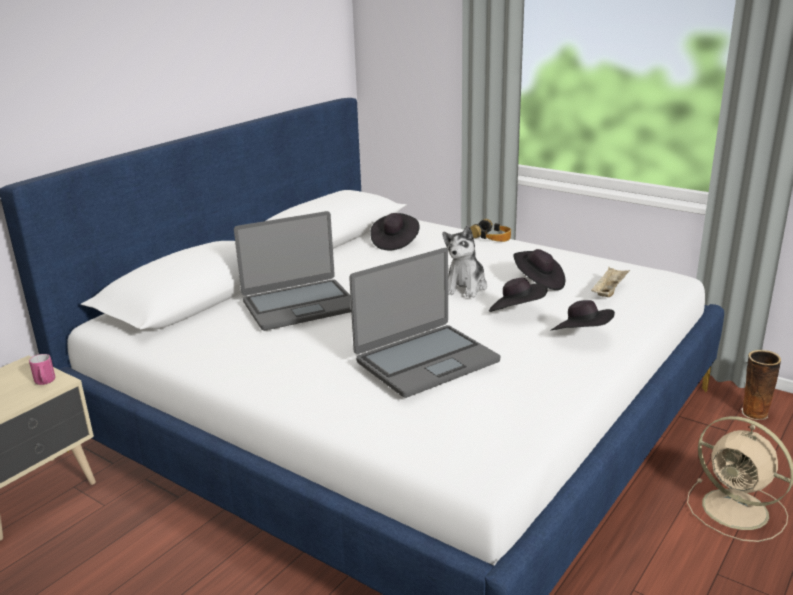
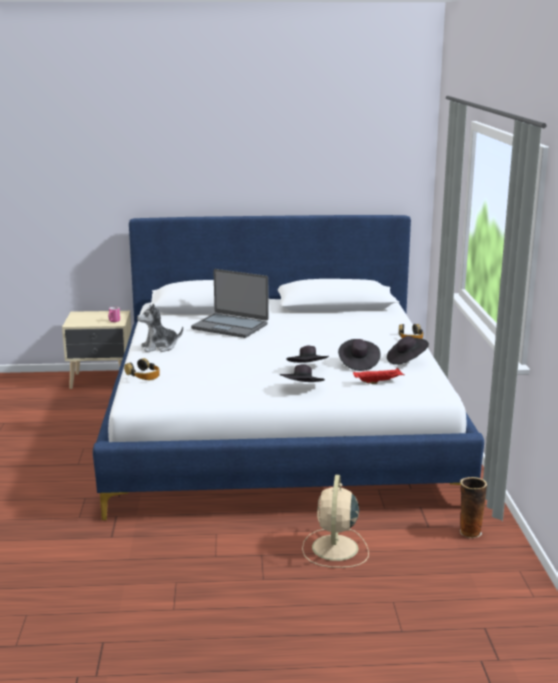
camera: 50 degrees right, 5 degrees down
(394, 242) = (352, 320): black hat -> black hat (406, 360)
(394, 424) = (143, 375): none -> headphones
(426, 361) = (209, 363): laptop -> none
(465, 287) = (319, 350): plush toy -> plush toy (159, 347)
(609, 291) = (378, 382): beige tray -> red tray

